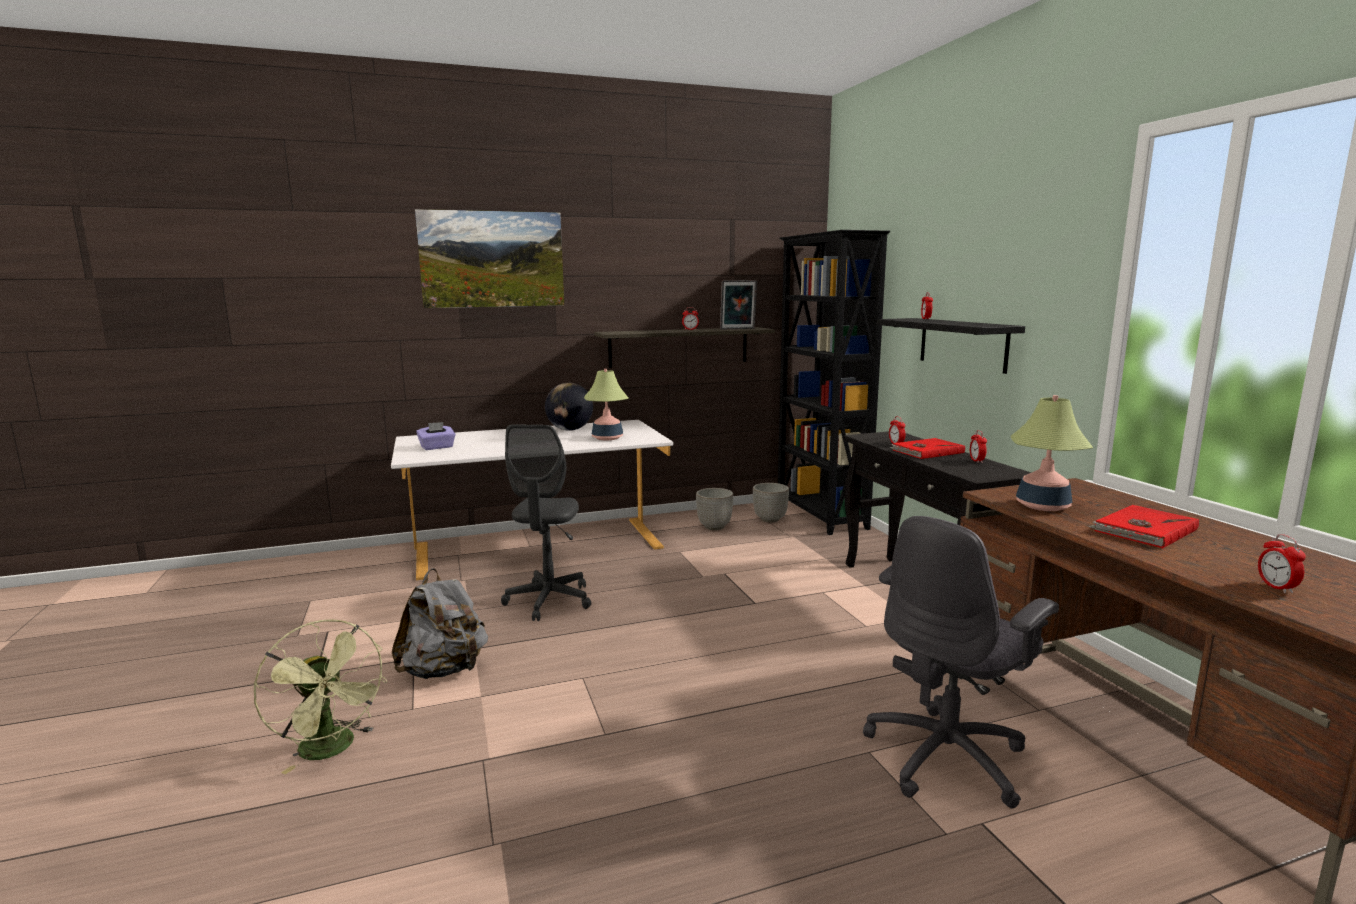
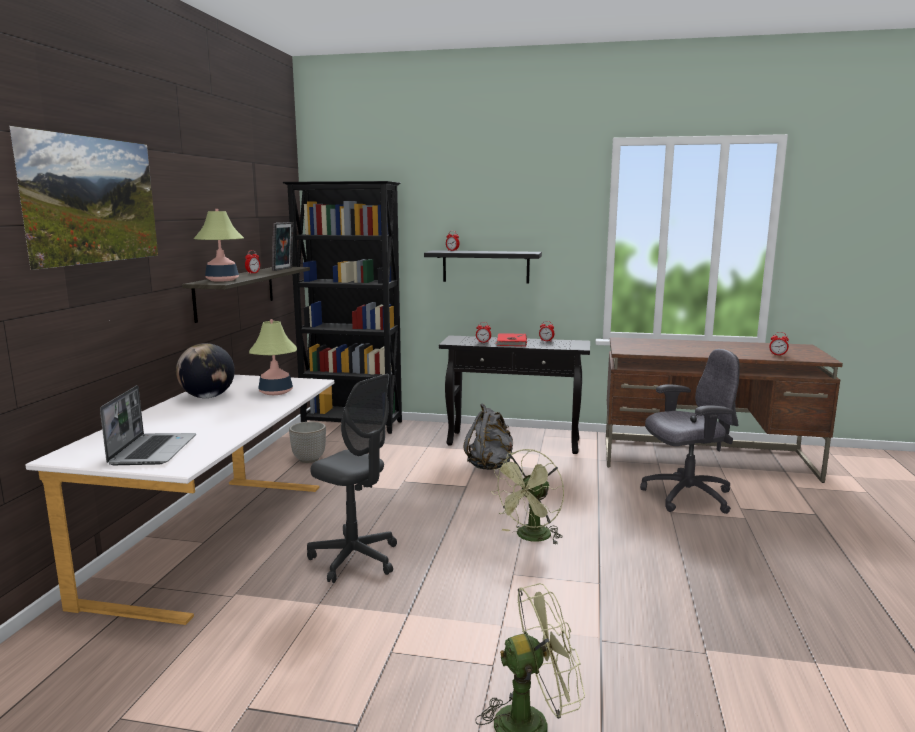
camera: 60 degrees left, 0 degrees up
(437, 447) = (153, 450): purple tissue box -> laptop
(444, 670) = (436, 637): grey backpack -> grey backpack (490, 466)
(672, 667) = (530, 538): none -> green fan
(770, 519) = (330, 439): planter -> none
(947, 757) = (686, 496): grey office chair -> grey office chair turned 90 degrees counterclockwise
(1043, 506) = (652, 350): table lamp -> table lamp (222, 280)
(1143, 530) = (700, 349): red book -> none

